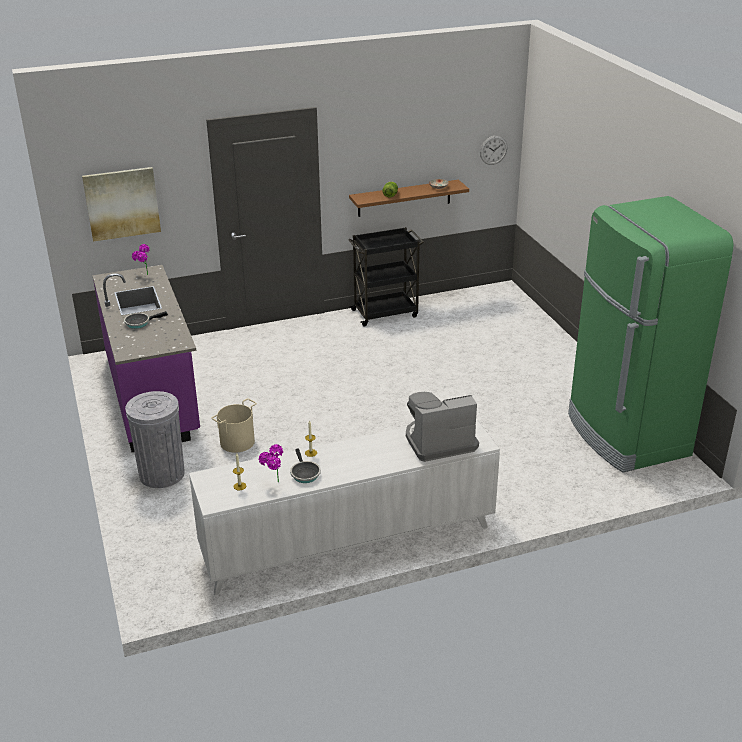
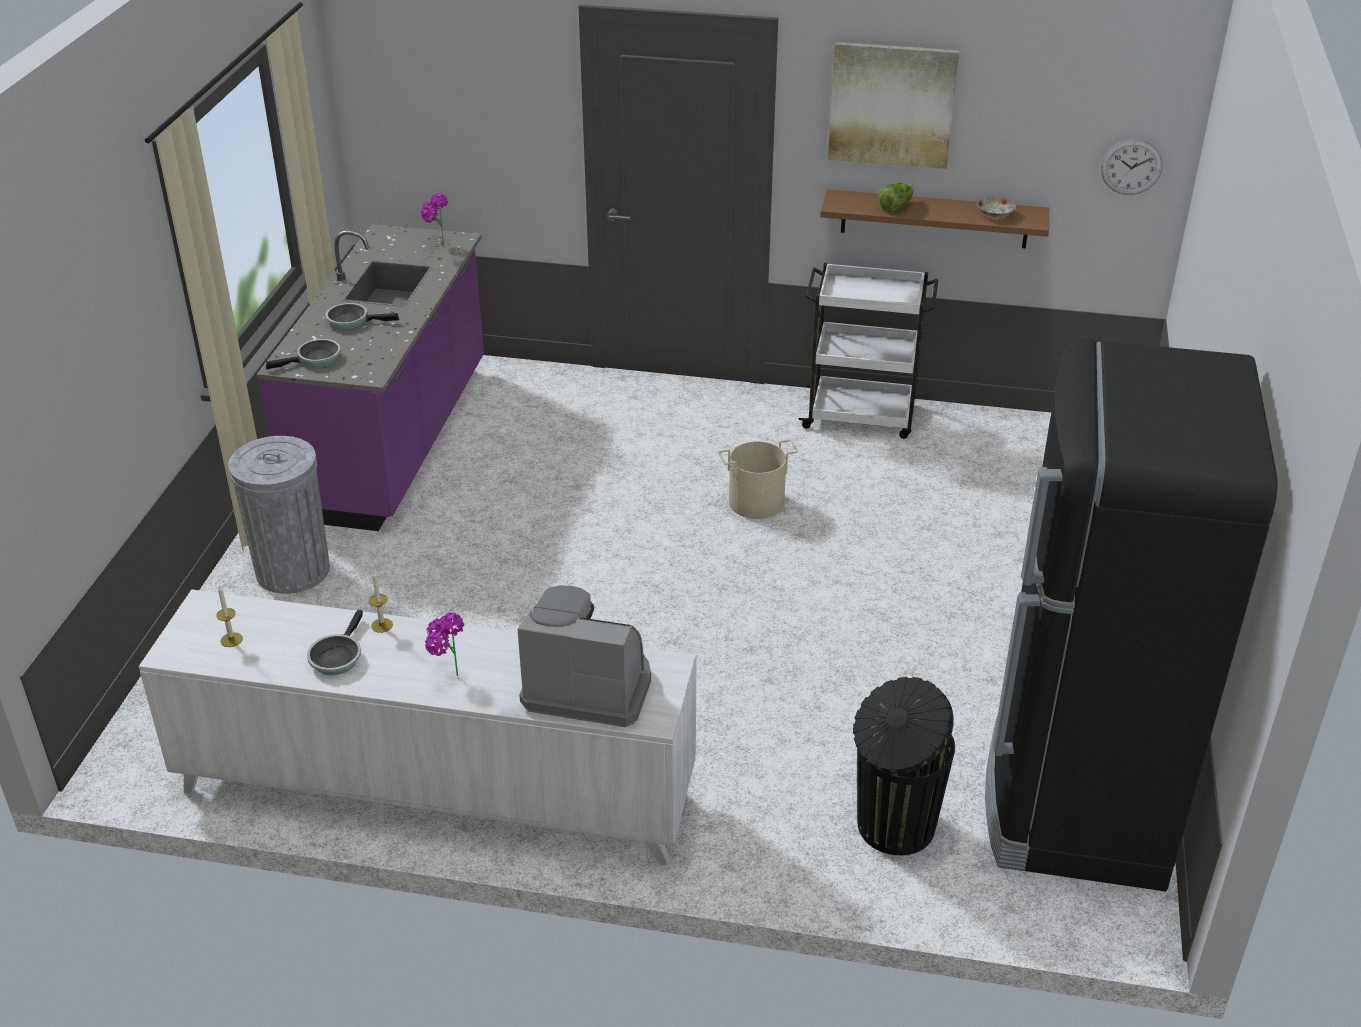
camera: 30 degrees right, 5 degrees up
(122, 203) = (433, 119): picture -> picture (892, 104)
(141, 345) = (315, 359): none -> frying pan
(237, 442) = (436, 558): beige bucket -> beige bucket (756, 502)
(273, 484) = (278, 656): potted plant -> potted plant (447, 677)
(386, 313) = (862, 416): black cart -> white cart
(566, 474) = (893, 826): none -> black trash can
(626, 436) = (1075, 799): green fridge -> black fridge

